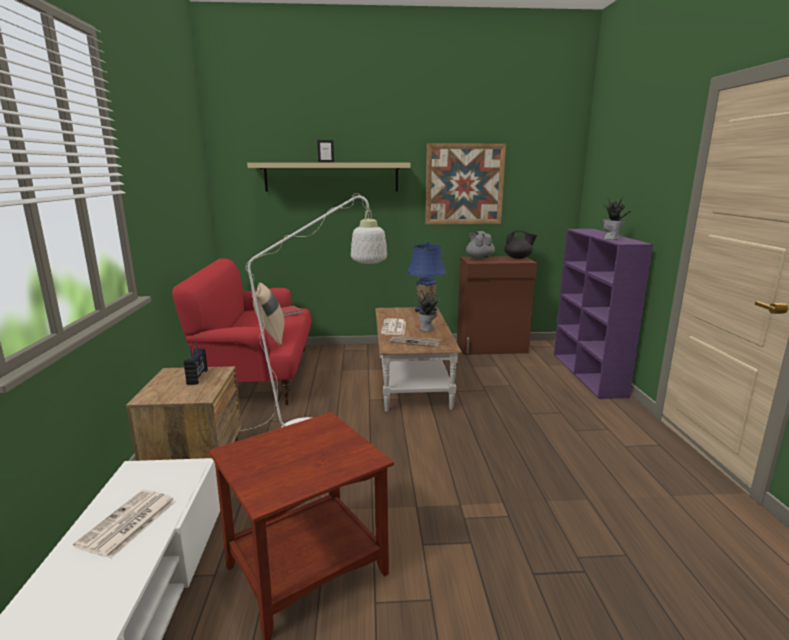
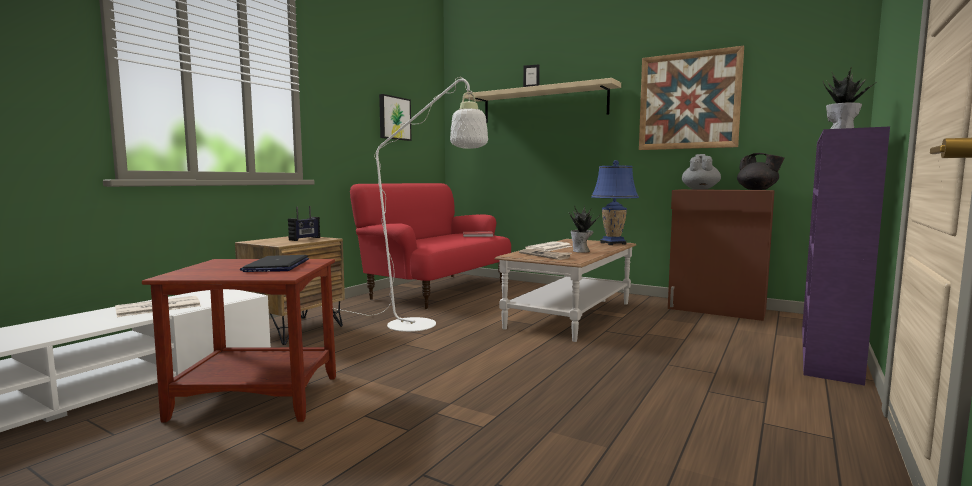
camera: 35 degrees right, 10 degrees down
(183, 197) = (394, 118): none -> picture
(271, 337) = (432, 244): beige pillow -> none
(315, 442) = (277, 266): none -> laptop

